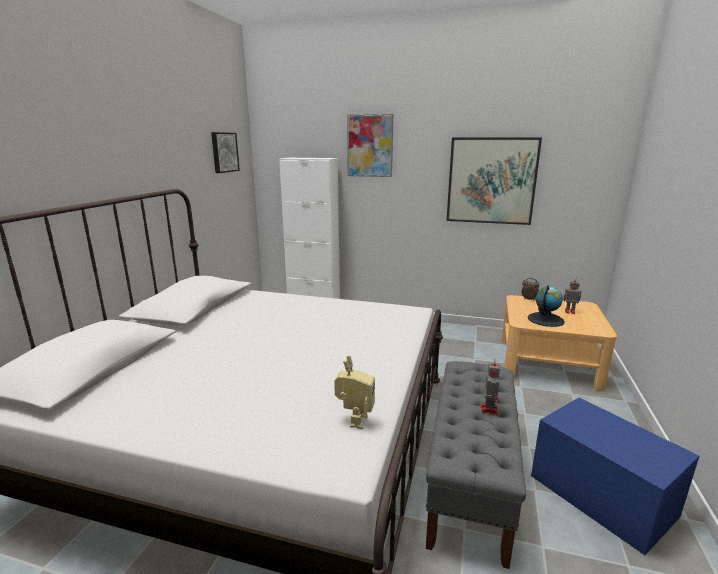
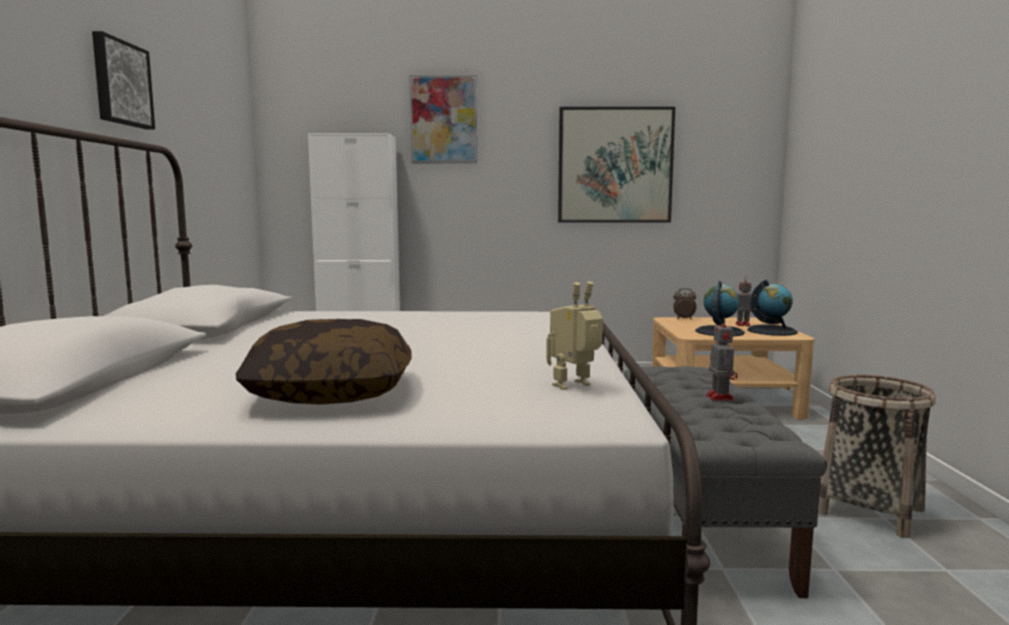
camera: 15 degrees left, 10 degrees down
(210, 404) = (331, 392): none -> pillow
(224, 152) = (221, 117): picture -> picture (121, 83)
(354, 420) = (575, 386): toy robot -> toy robot turned 120 degrees counterclockwise
(588, 322) = (772, 331): none -> globe
(601, 495) = (869, 511): blue storage box -> basket

